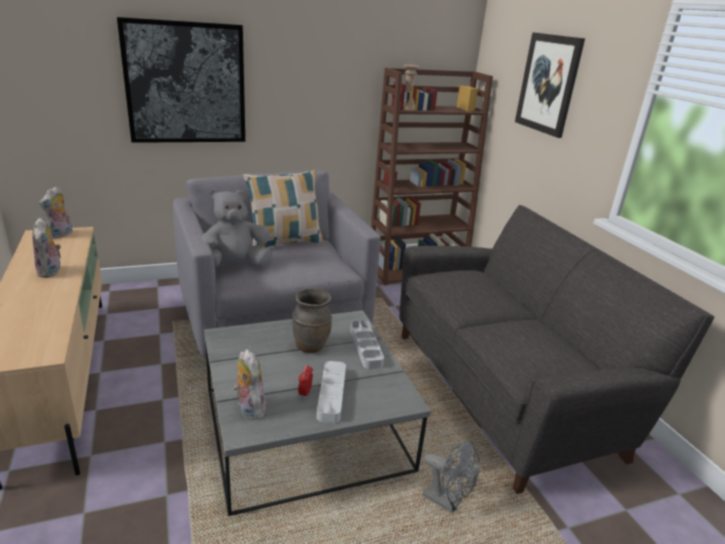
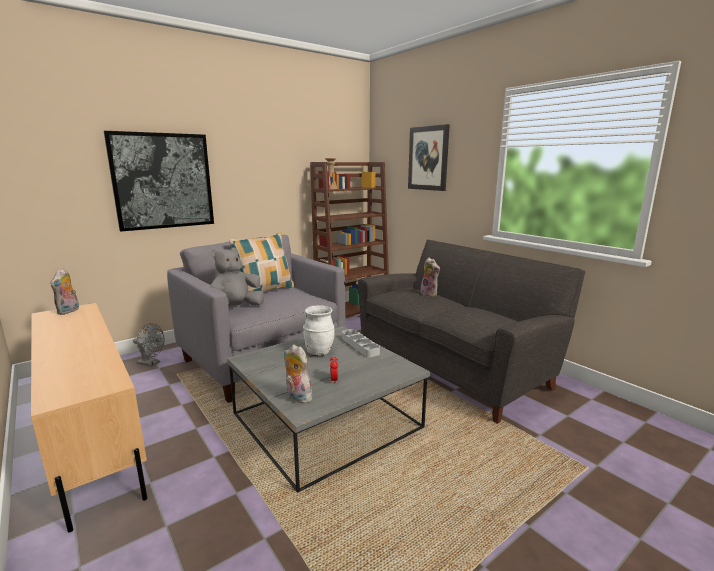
camera: 15 degrees left, 10 degrees down
(51, 272) = (77, 334): plush toy -> plush toy (430, 294)
(310, 346) = (319, 352): brown vase -> white vase
(331, 394) = (354, 376): grey tray -> none
(447, 501) = (455, 440): grey fan -> grey fan (151, 363)

